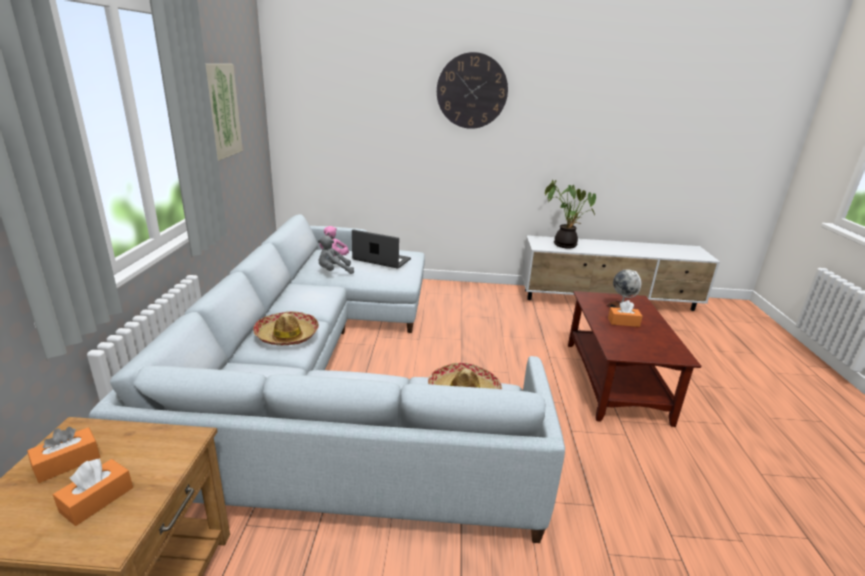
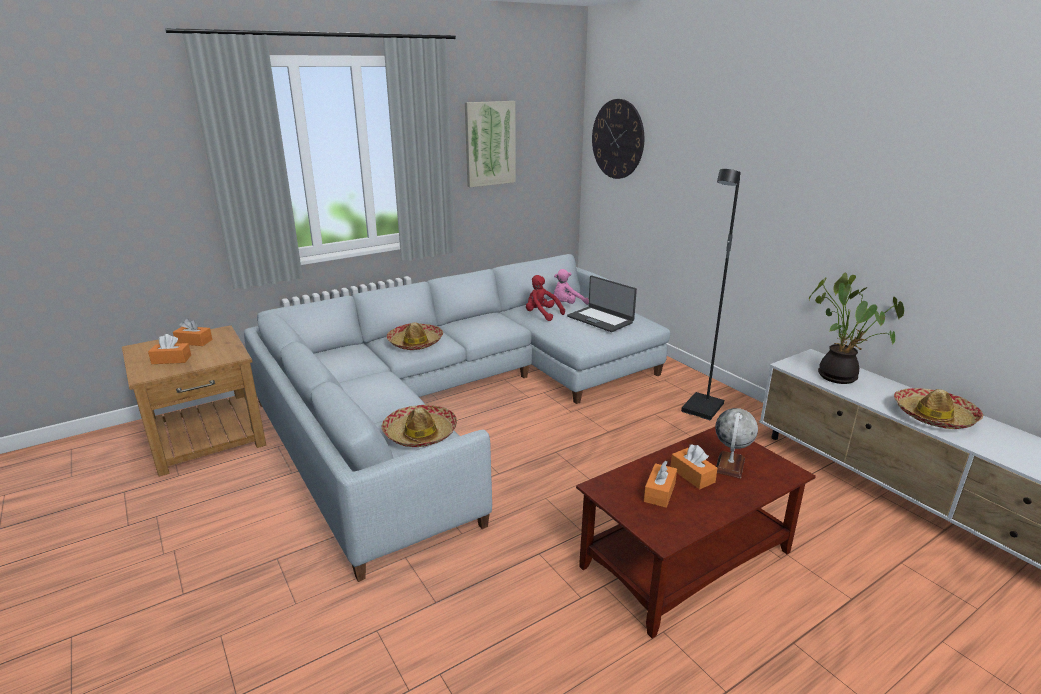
camera: 55 degrees right, 0 degrees up
(334, 271) = (542, 314): grey plush toy -> red plush toy
(381, 260) = (600, 319): laptop -> laptop turned 150 degrees clockwise
(472, 91) = (762, 133): wall clock -> wall clock (617, 139)
(476, 300) = (703, 409): none -> black floor lamp
(623, 248) = (934, 416): none -> hat
(635, 338) = (659, 492): none -> orange tissue box

